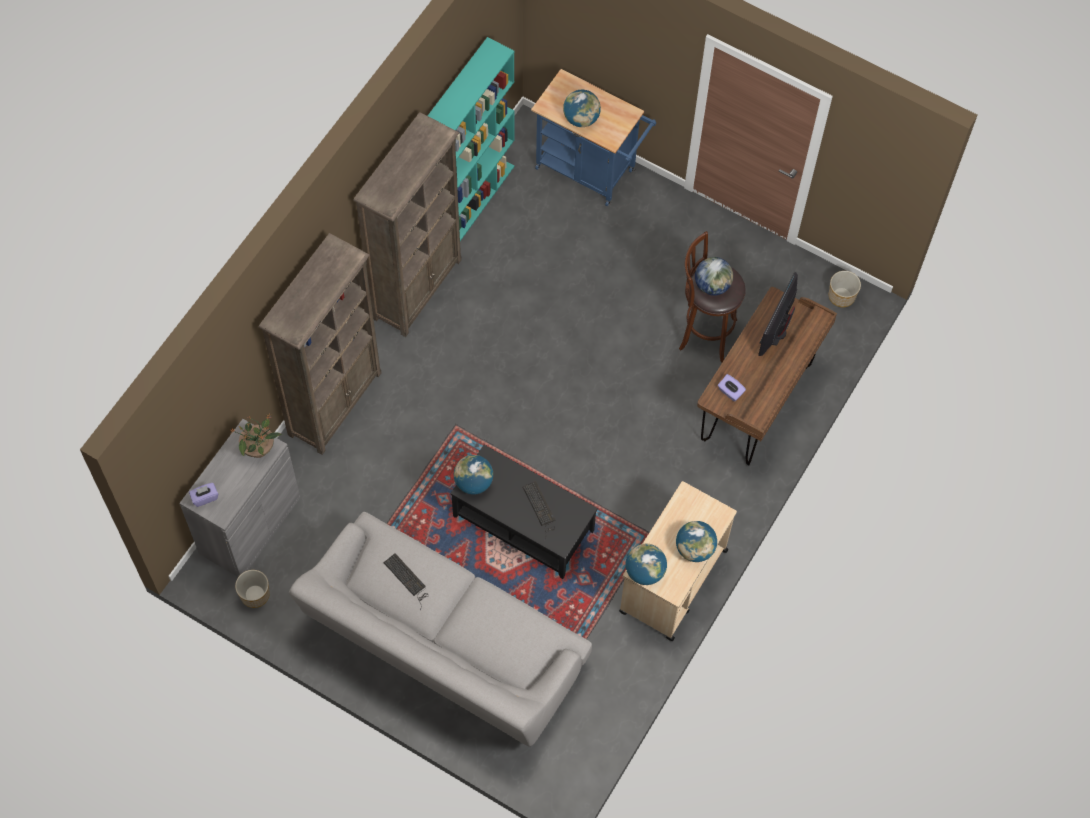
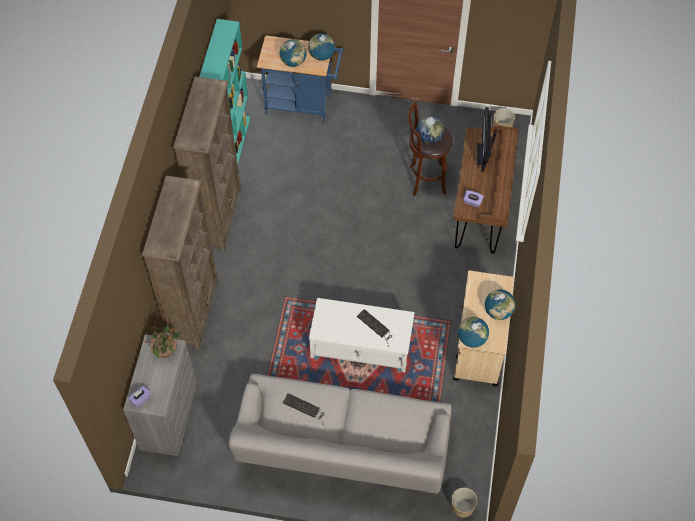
camera: 20 degrees left, 5 degrees down
(255, 595) = (193, 463): planter -> planter (462, 507)
(473, 482) = (321, 325): globe -> globe (321, 56)
(522, 524) = (361, 346): black coffee table -> white coffee table

